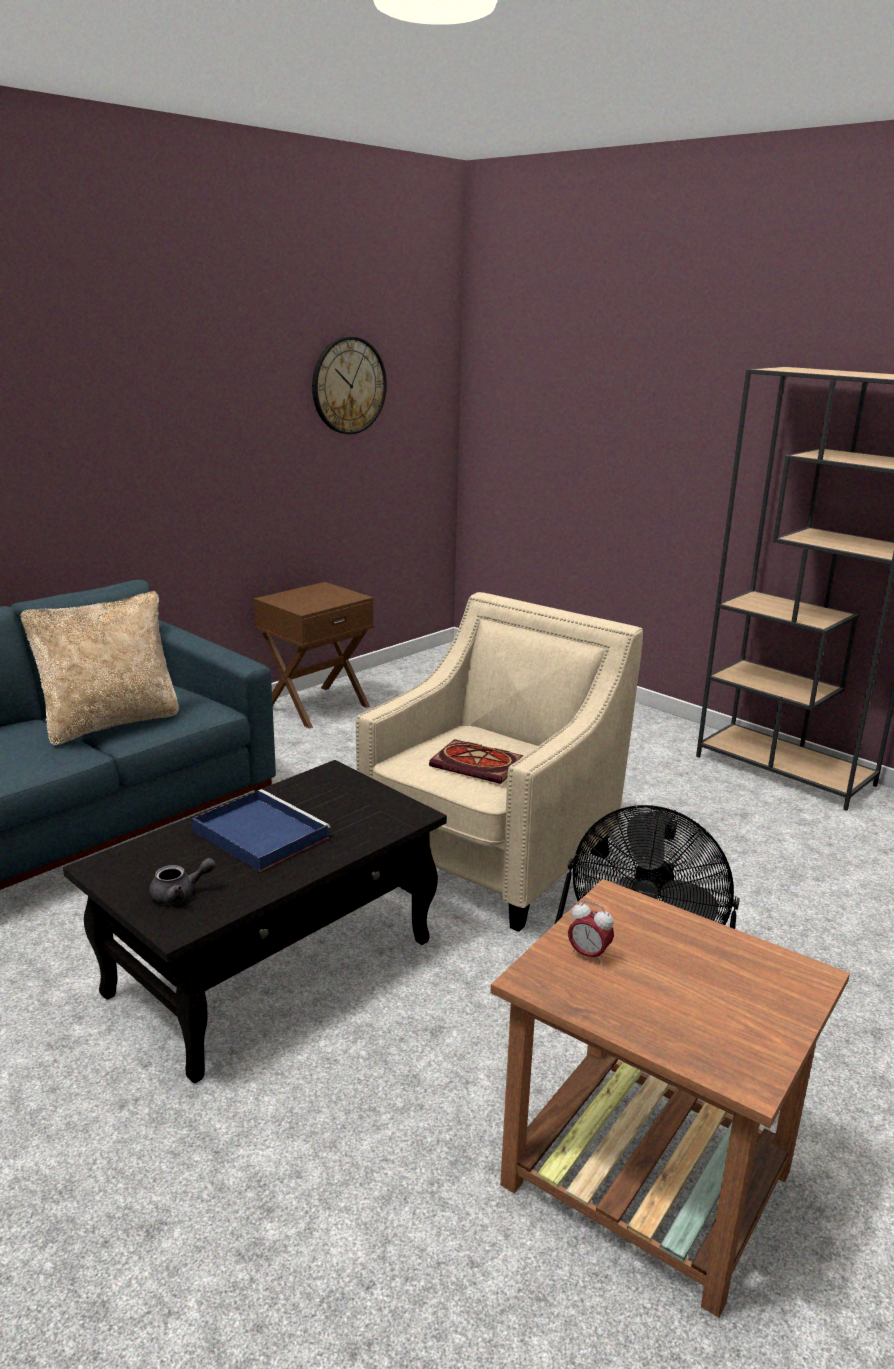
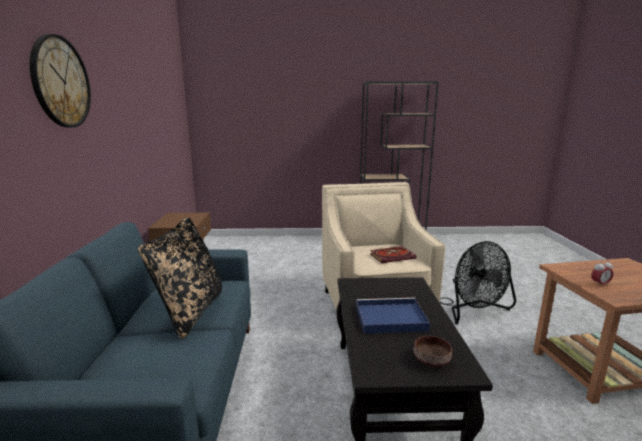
camera: 45 degrees left, 5 degrees down
(113, 725) = (191, 313): beige pillow -> black pillow
(180, 894) = (431, 359): grey teapot -> brown bowl
(348, 385) = (158, 100): wall clock -> wall clock (61, 82)

